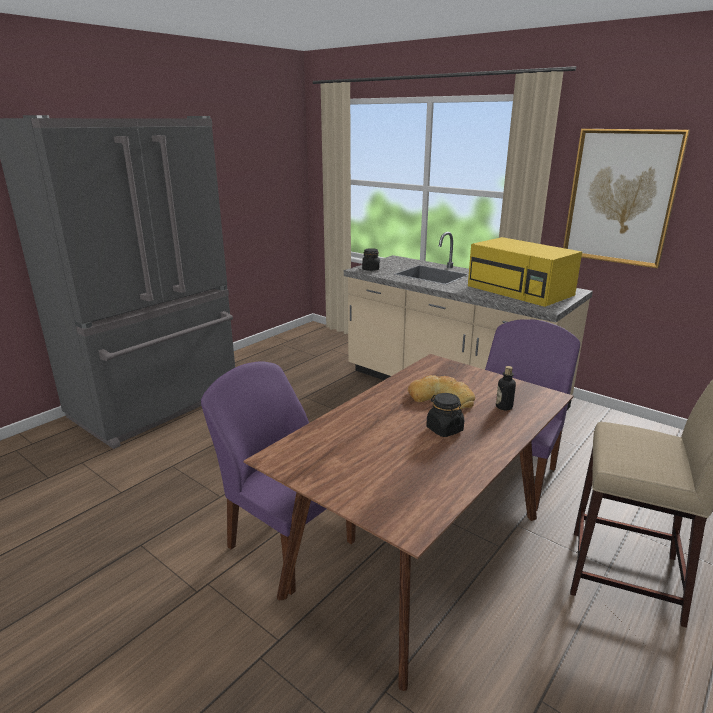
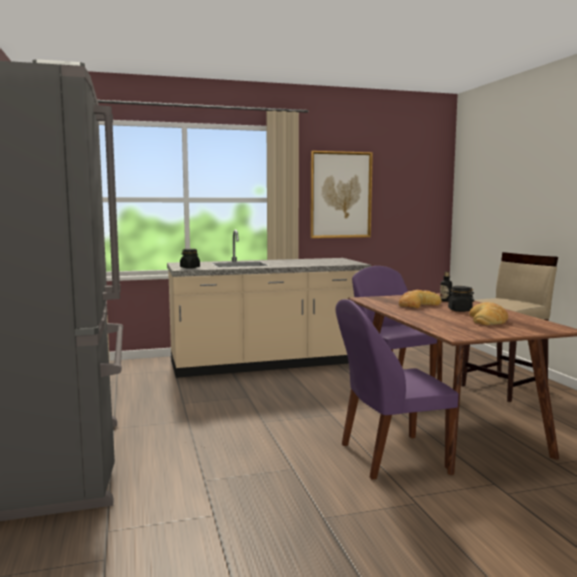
camera: 55 degrees left, 15 degrees down
(400, 460) = (488, 320): none -> bread
(521, 291) = (317, 261): yellow microwave -> none

